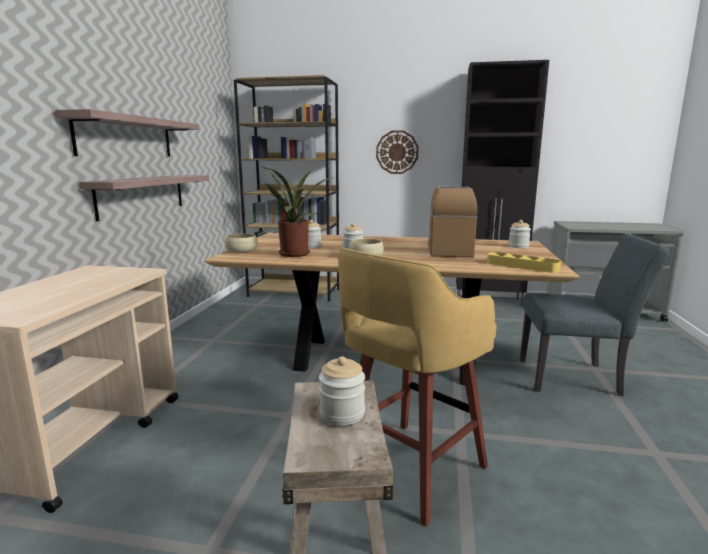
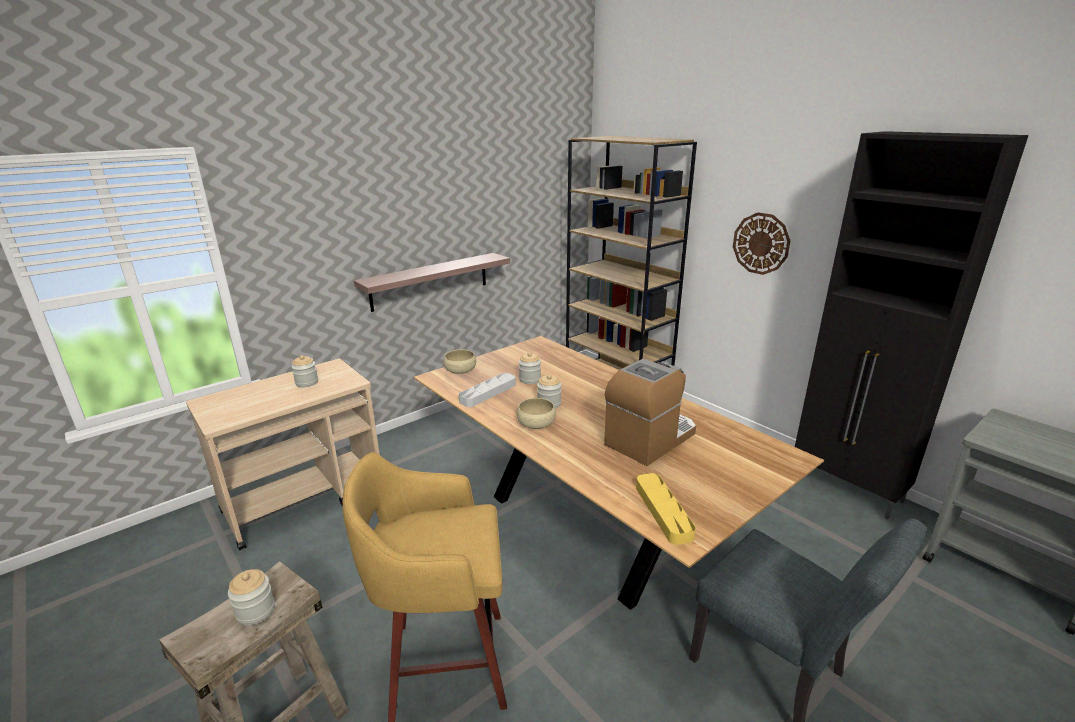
camera: 40 degrees right, 10 degrees up
(126, 137) = (413, 230): shelf -> none
(295, 255) = (488, 393): potted plant -> grey tray
(518, 246) = (759, 463): jar -> jar (307, 382)

